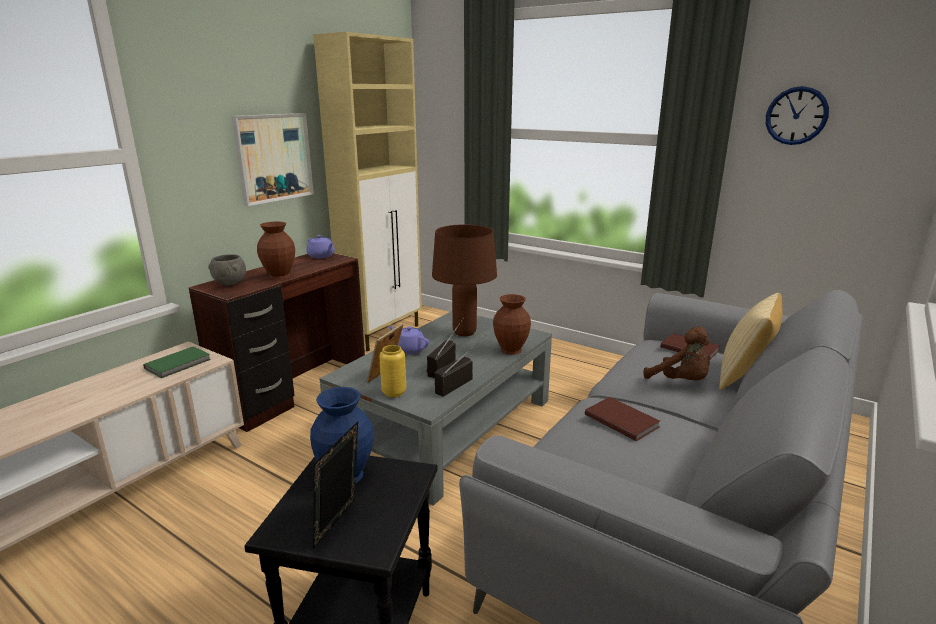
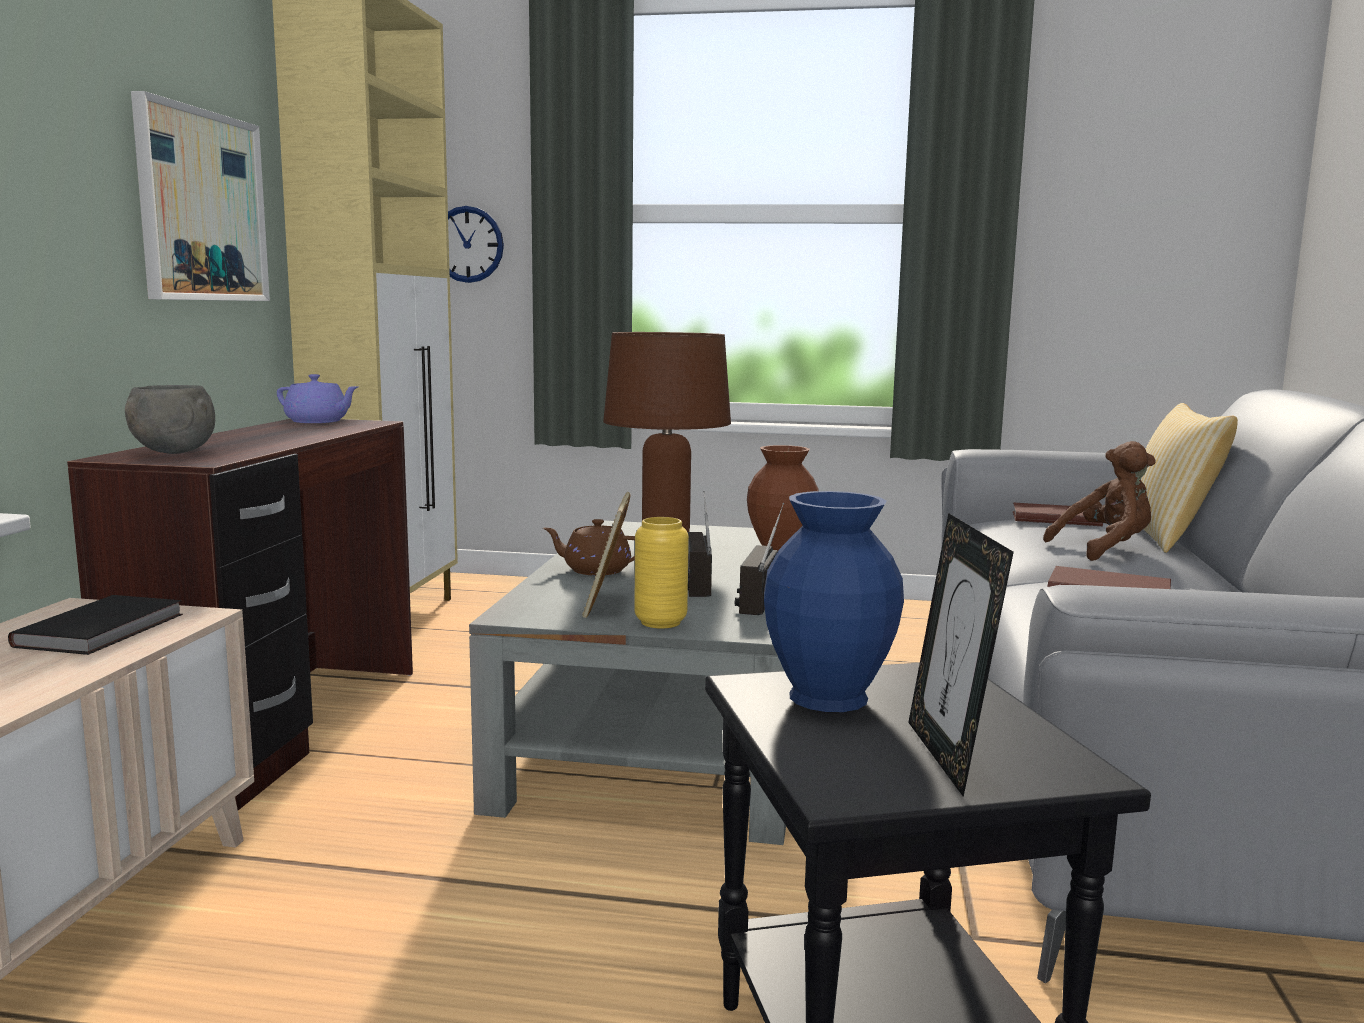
camera: 25 degrees left, 10 degrees down
(179, 364) = (105, 629): green book -> black book
(278, 276) = (275, 441): brown vase -> none
(409, 349) = (595, 570): purple teapot -> brown teapot
(680, 382) = (1105, 549): brown plush toy -> brown plush toy turned 45 degrees counterclockwise
(796, 116) = (1103, 168): wall clock -> wall clock (468, 244)

